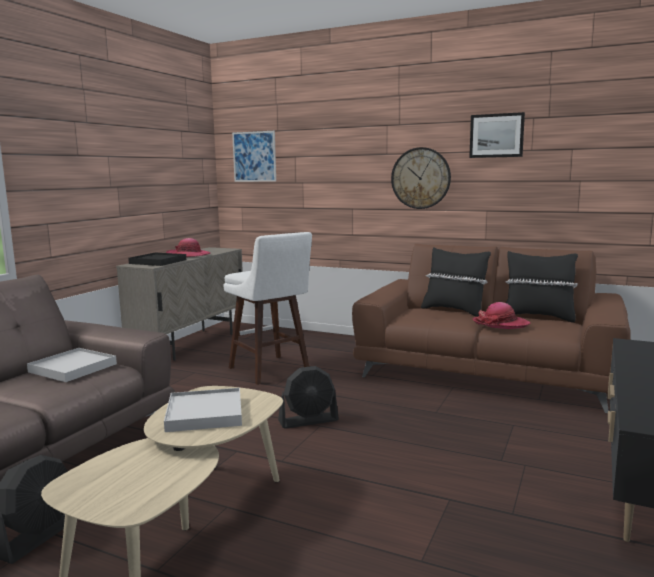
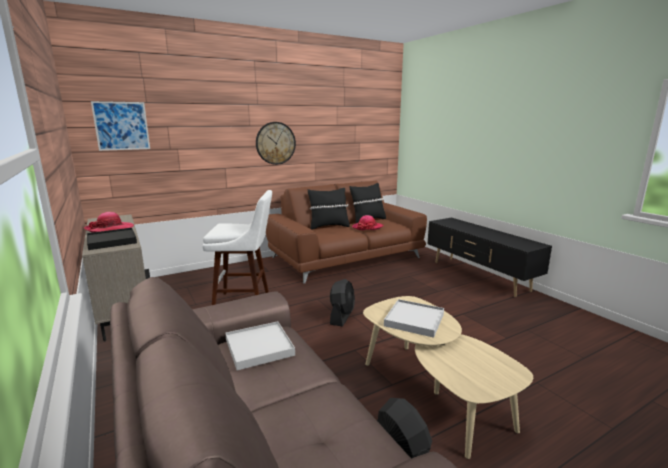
camera: 55 degrees left, 5 degrees up
(496, 135) = (319, 115): picture -> none

